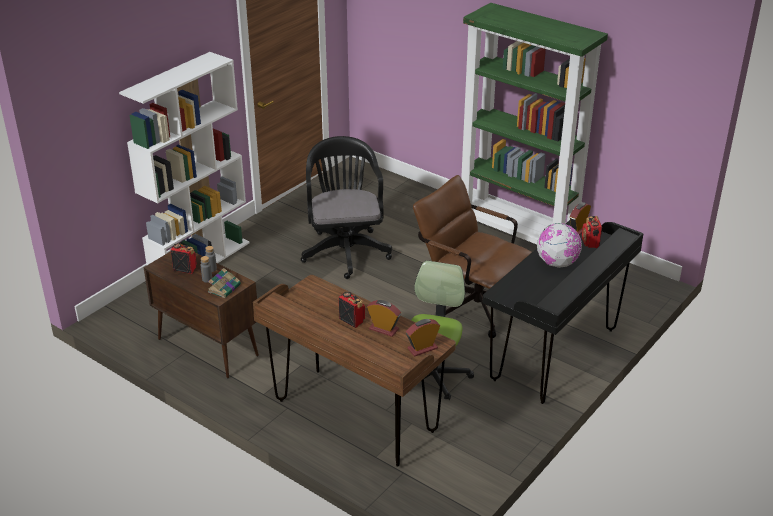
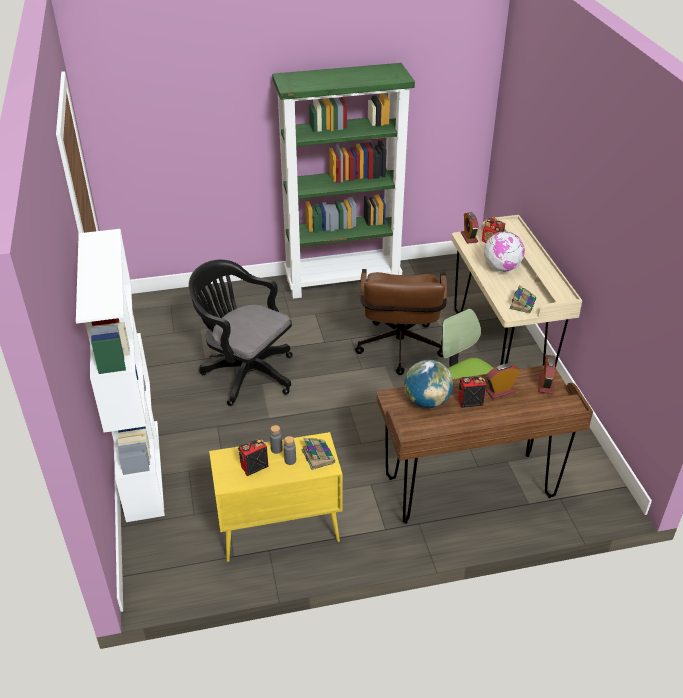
camera: 50 degrees left, 5 degrees up
(207, 347) = (278, 532): brown cabinet -> yellow cabinet
(326, 300) = (427, 401): none -> globe
(469, 306) = (399, 352): brown office chair -> brown office chair turned 75 degrees counterclockwise
(520, 294) = (522, 304): none -> book
(555, 355) = (500, 347): black desk -> beige desk

